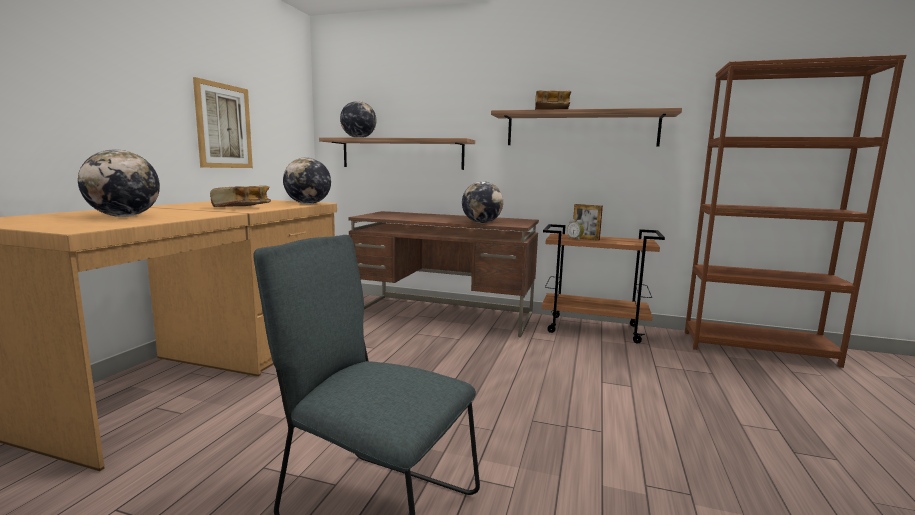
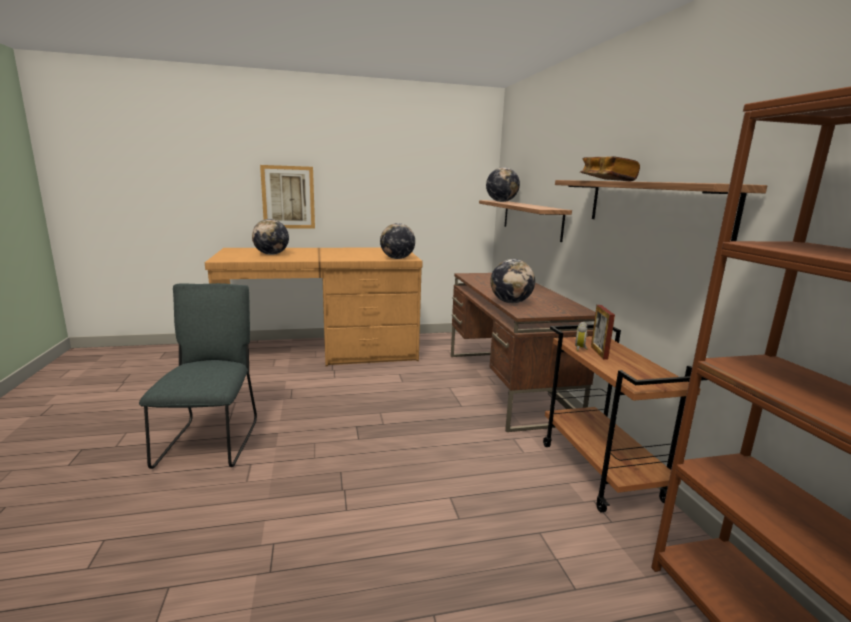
camera: 60 degrees right, 5 degrees up
(224, 126) = (392, 195): picture -> picture (288, 197)
(242, 207) = (345, 256): book -> none

